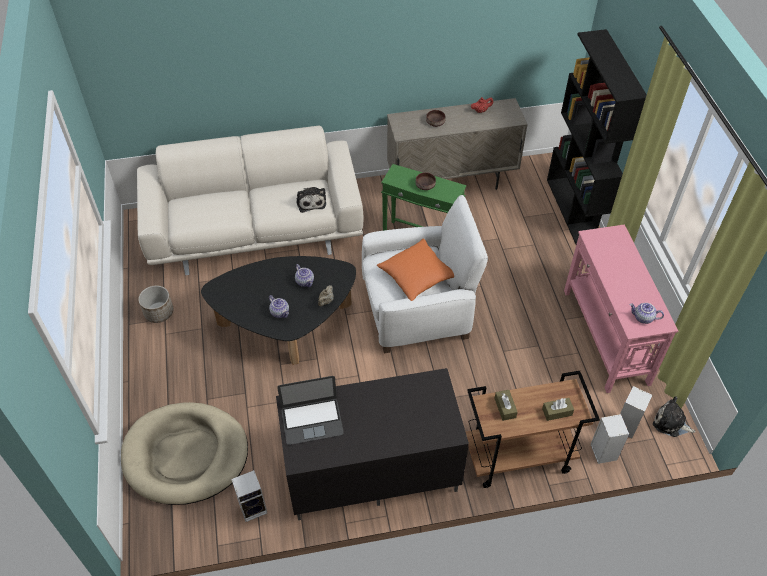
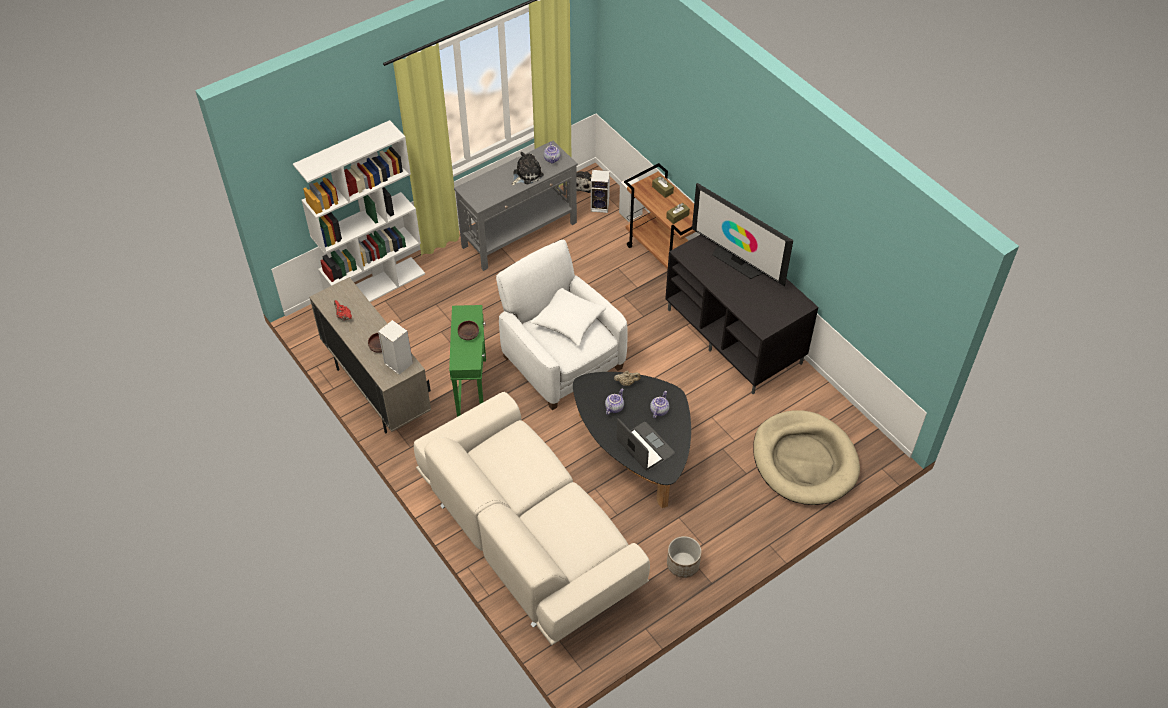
camera: 115 degrees left, 0 degrees up
(254, 507) = (812, 394): speaker -> speaker (397, 363)
(311, 202) = (514, 442): plush toy -> plush toy (526, 174)
(312, 421) = (767, 310): laptop -> laptop (645, 447)
(398, 427) = (737, 261): none -> television
(417, 276) = (569, 321): orange pillow -> white pillow
(575, 211) = (376, 286): black bookcase -> white bookcase
(605, 336) = (520, 234): pink console table -> grey console table

